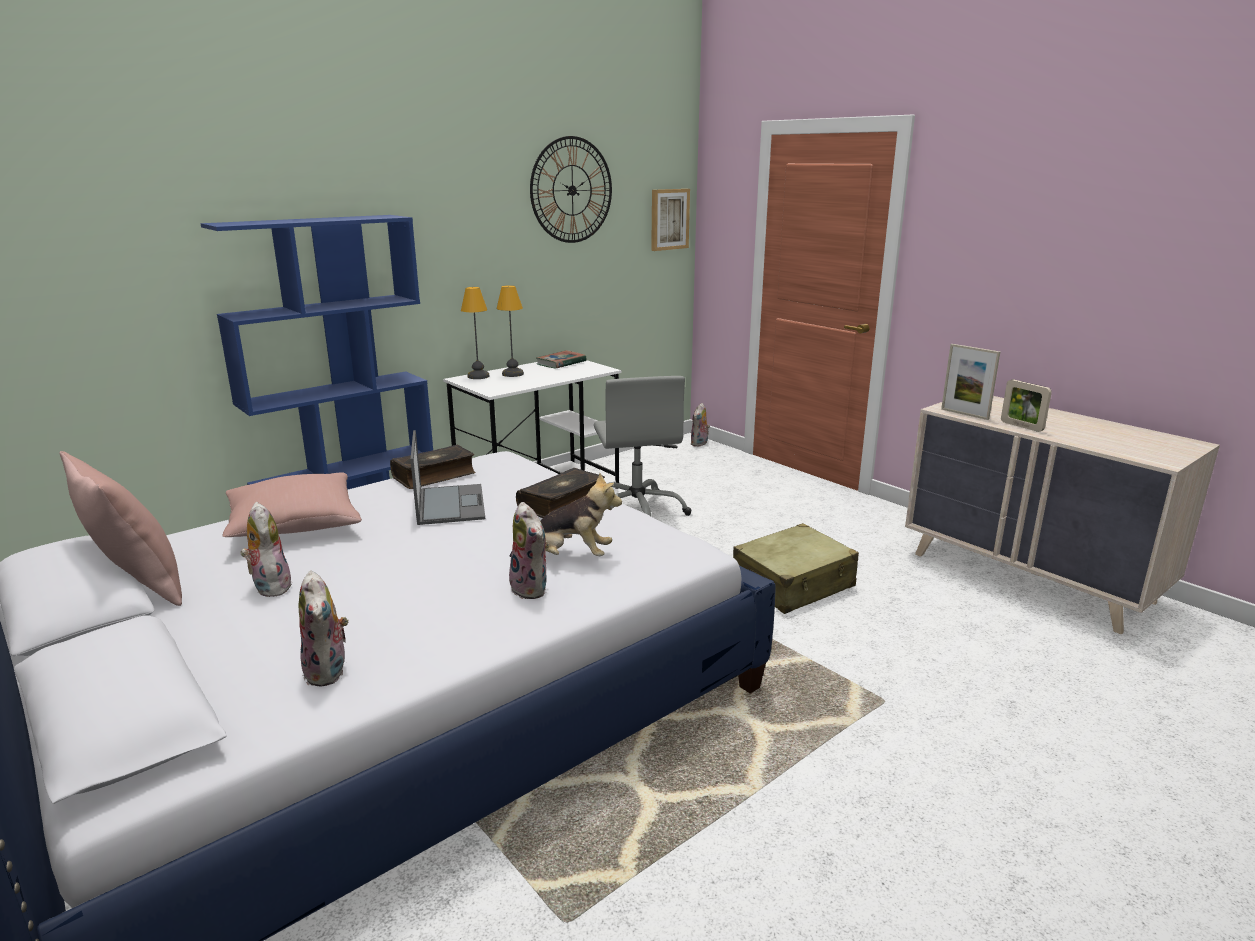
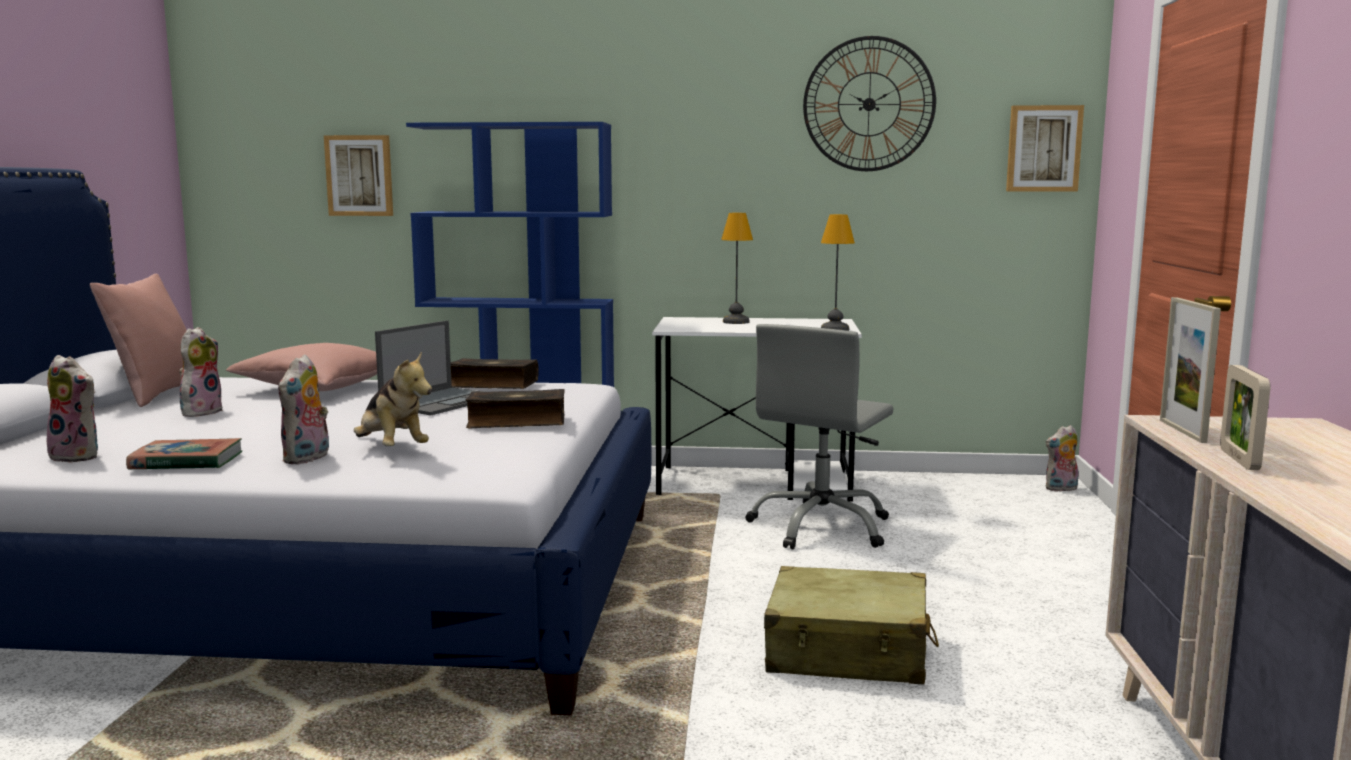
camera: 45 degrees right, 10 degrees down
(119, 282) = (359, 175): none -> picture
(329, 672) = (79, 456): plush toy -> plush toy turned 90 degrees counterclockwise
(477, 376) = (697, 319): table lamp -> table lamp (834, 329)
(561, 363) = (816, 321): book -> book (186, 462)

